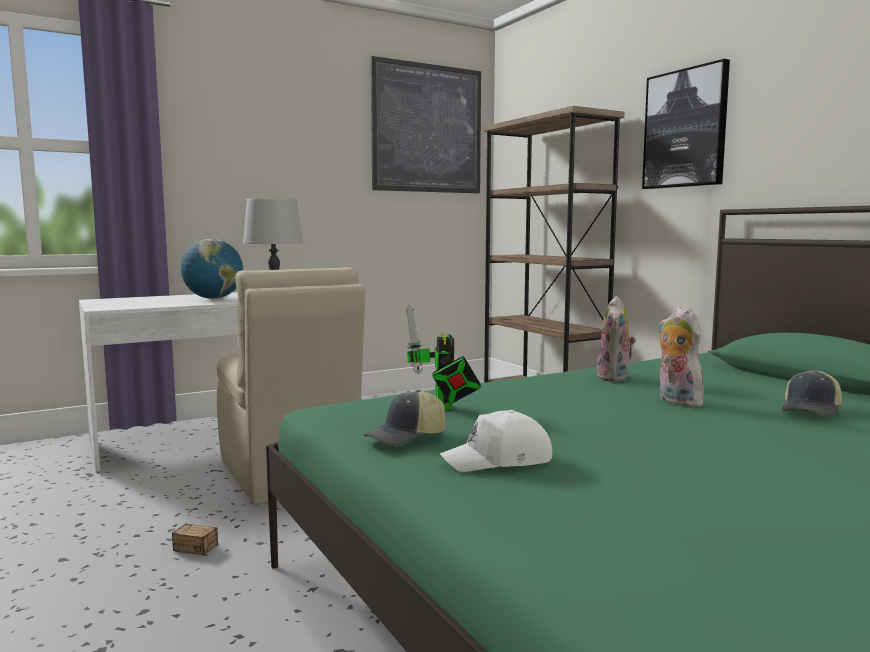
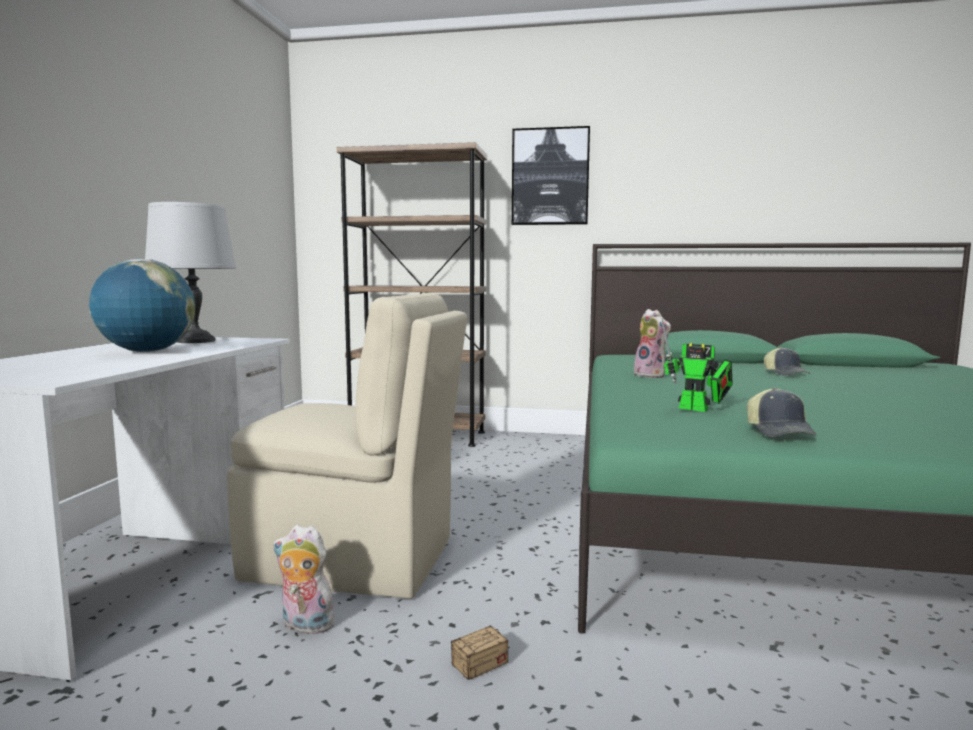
camera: 50 degrees left, 0 degrees up
(427, 129) = (248, 138): picture -> none
(499, 460) = (857, 427): white cap -> none
(675, 401) = (737, 380): plush toy -> plush toy (304, 625)

